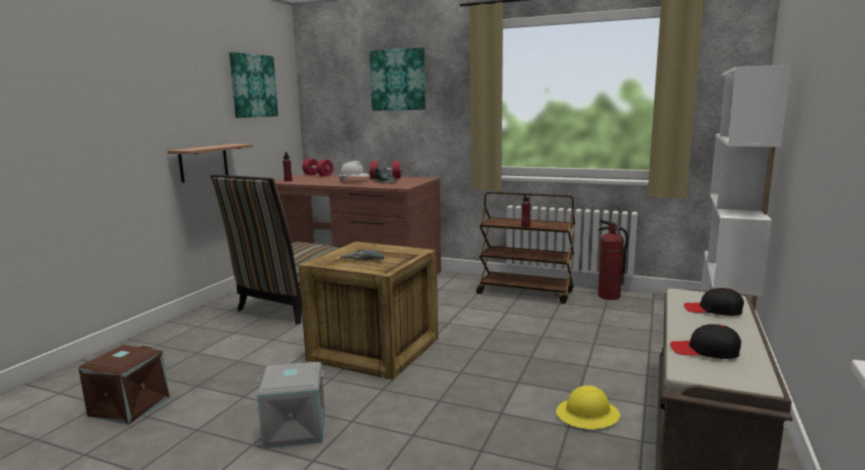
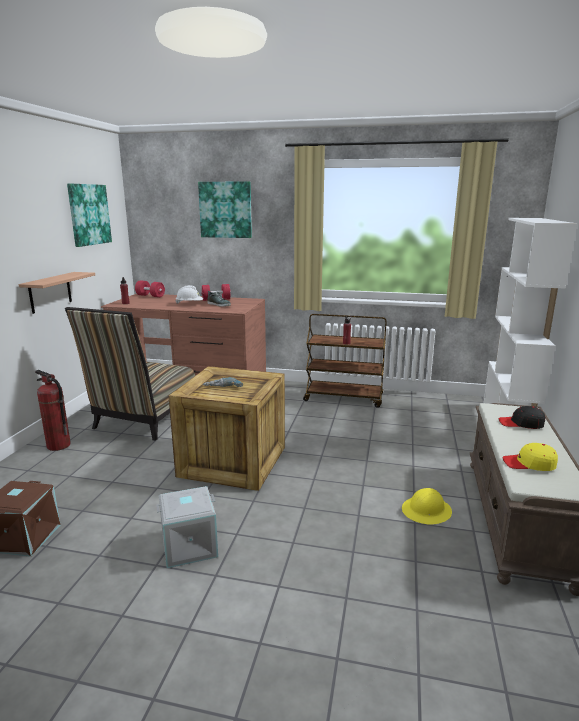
camera: 10 degrees left, 5 degrees up
(609, 296) = (412, 398): fire extinguisher -> fire extinguisher (58, 445)
(705, 351) = (529, 464): black cap -> yellow cap

